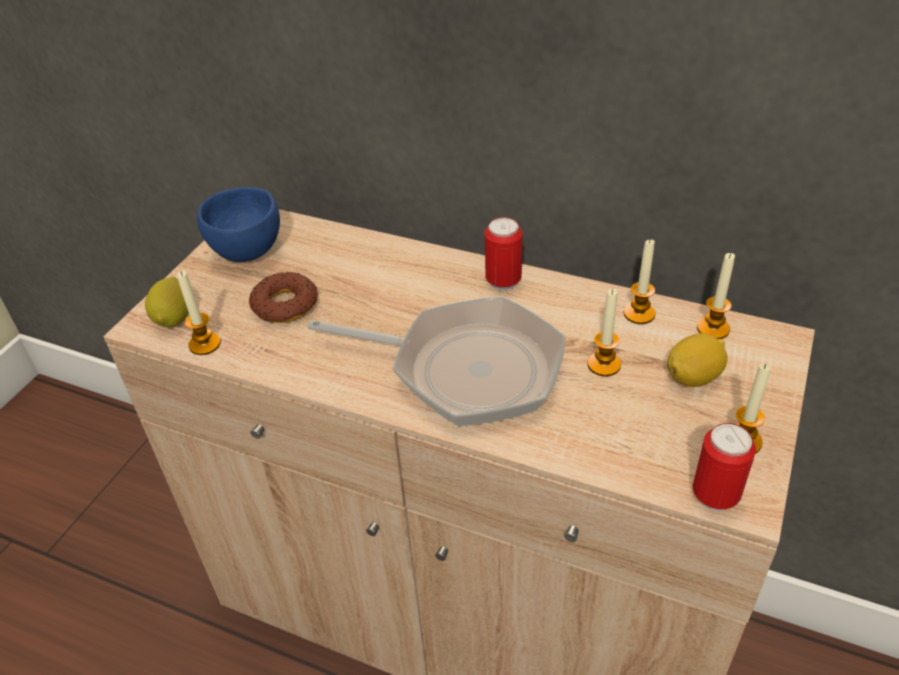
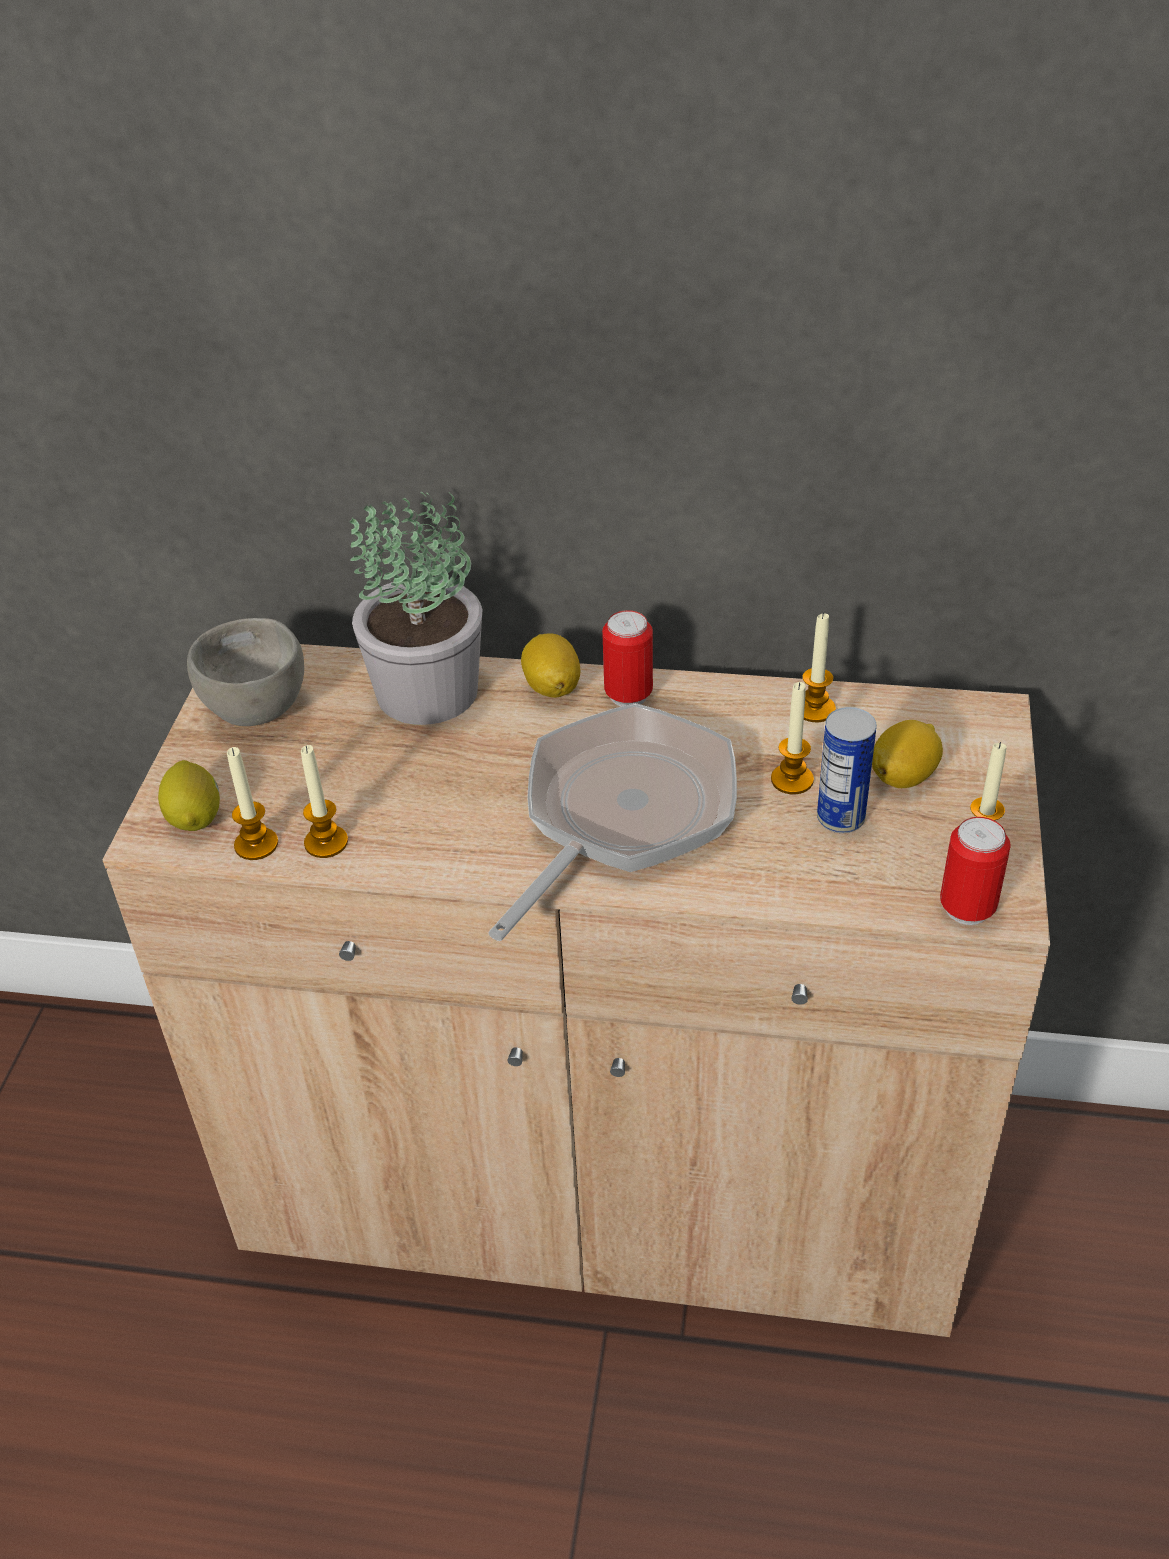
camera: 15 degrees left, 0 degrees up
(249, 249) = (258, 706): blue bowl -> grey bowl
(284, 305) = (344, 774): donut -> none
(365, 258) = (429, 692): none -> potted plant
(451, 267) = (552, 687): none -> lemon
(465, 368) = (621, 815): frying pan -> frying pan turned 60 degrees counterclockwise
(632, 401) = (840, 818): none -> can
(713, 329) = (910, 713): candle -> candle (326, 842)

